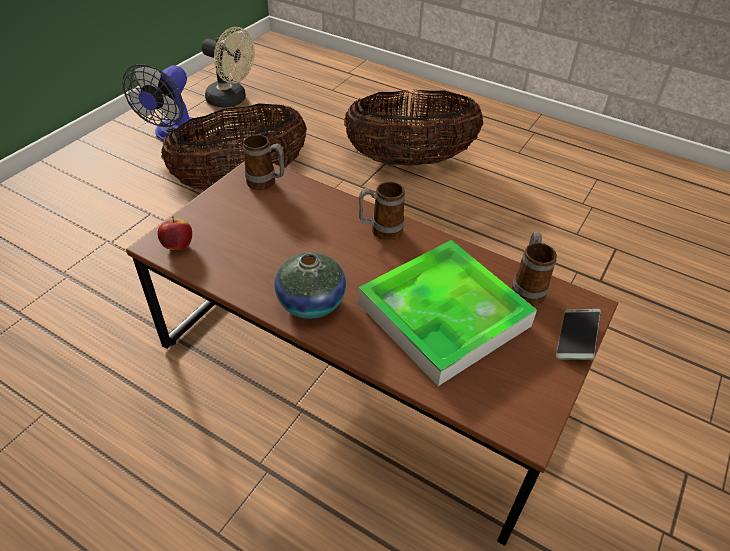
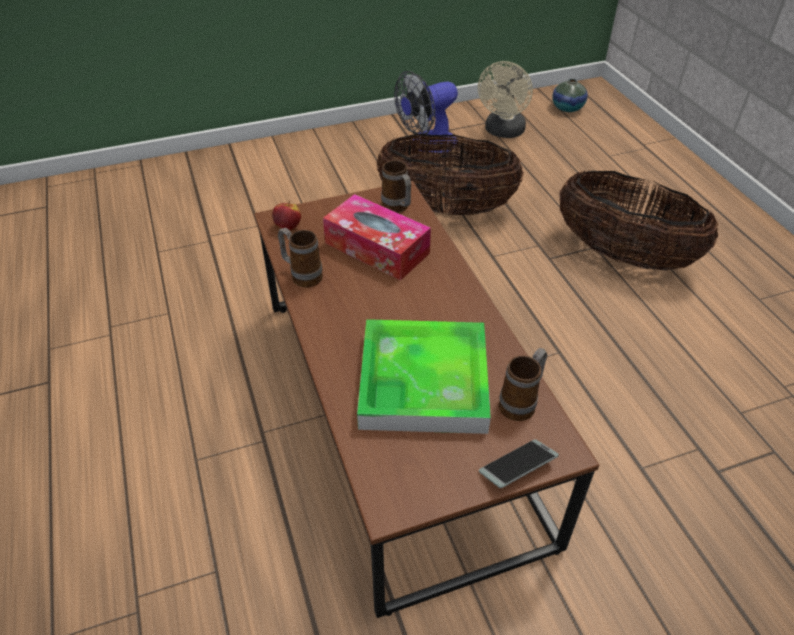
camera: 40 degrees right, 0 degrees up
(232, 100) = (503, 132): beige fan -> beige fan turned 45 degrees clockwise
(285, 226) = (377, 248): none -> tissue box
(311, 303) = (334, 316): vase -> vase (567, 108)
(380, 231) = (447, 289): mug -> mug (302, 275)

